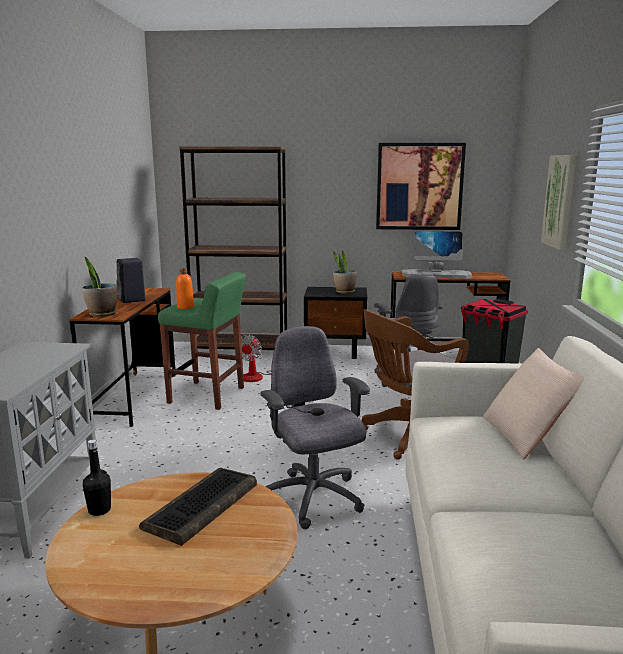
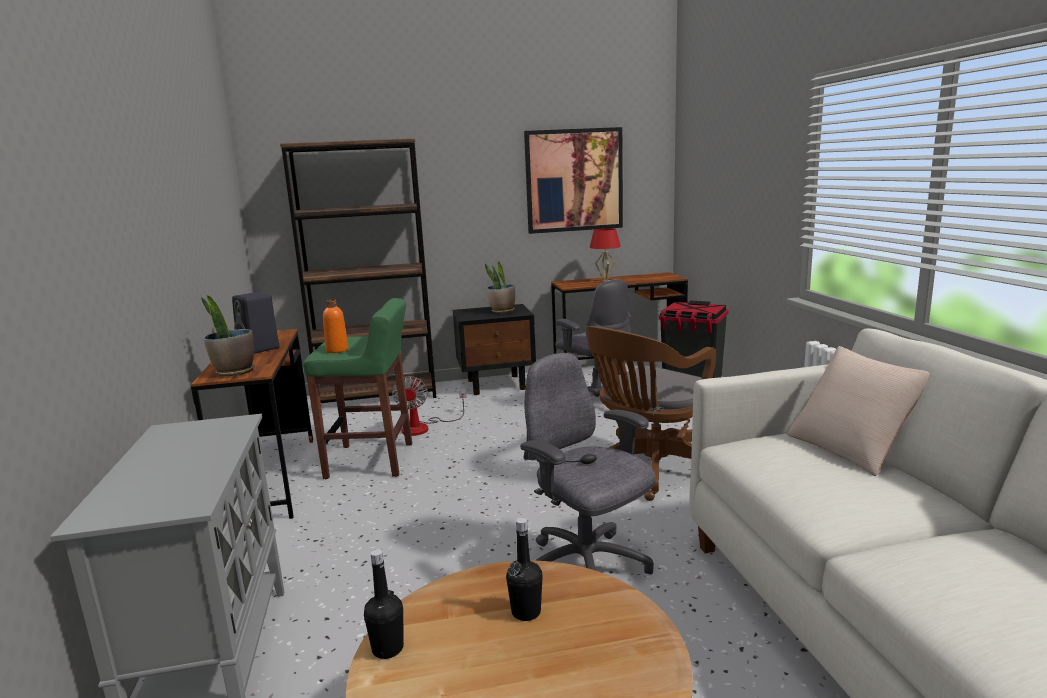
camera: 15 degrees left, 0 degrees up
(202, 507) = (526, 612): keyboard -> black bottle
(436, 275) = (605, 281): monitor -> red table lamp
(560, 201) = (761, 184): picture -> none

